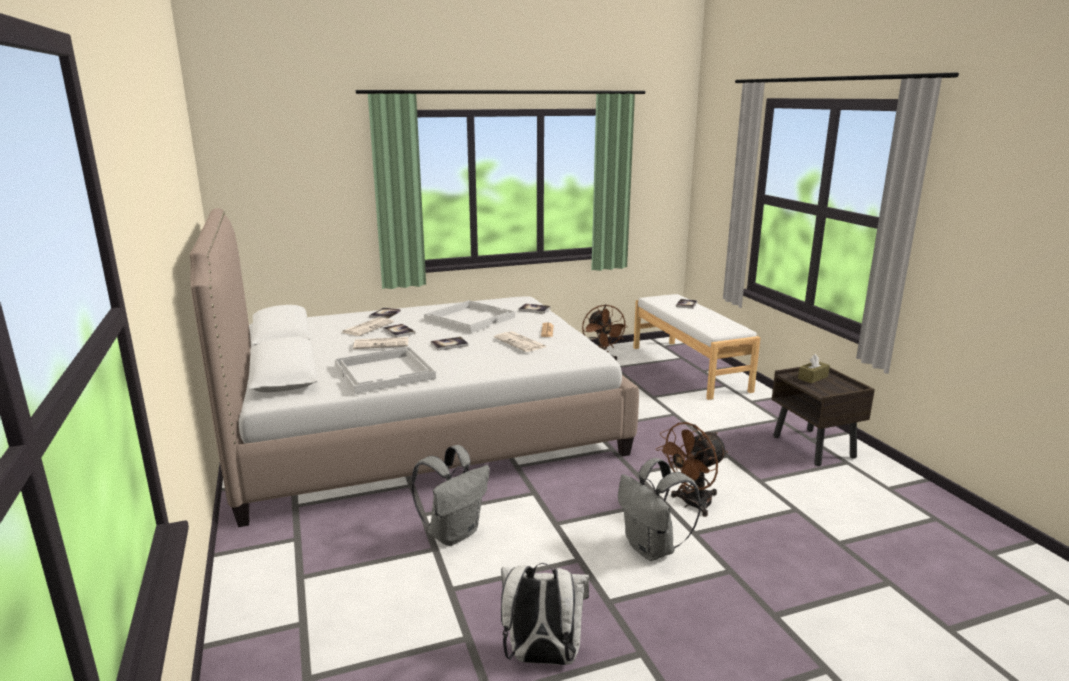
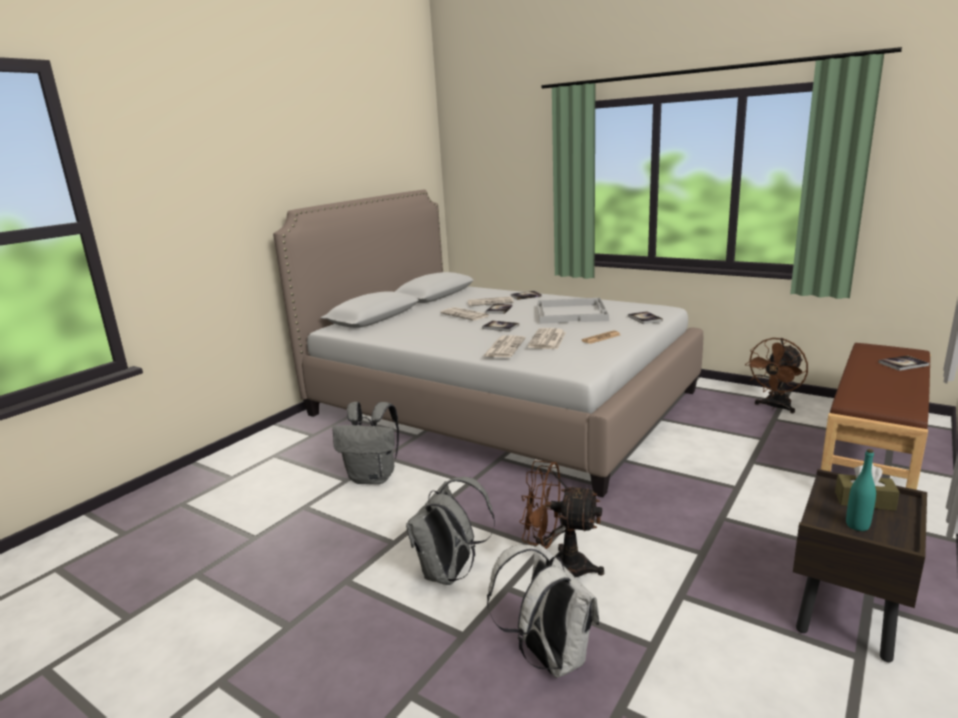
camera: 55 degrees right, 0 degrees up
(385, 372) = (415, 333): white tray -> none
(505, 358) = (504, 347): none -> newspaper
(542, 658) = (251, 578): white backpack -> white backpack (548, 657)
(689, 368) = (874, 454): white bench -> brown bench
(833, 389) = (857, 525): none -> turquoise bottle

